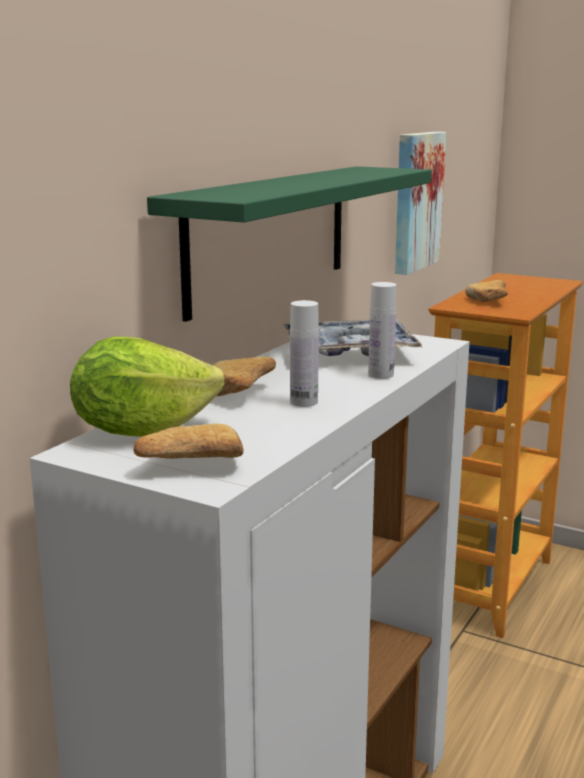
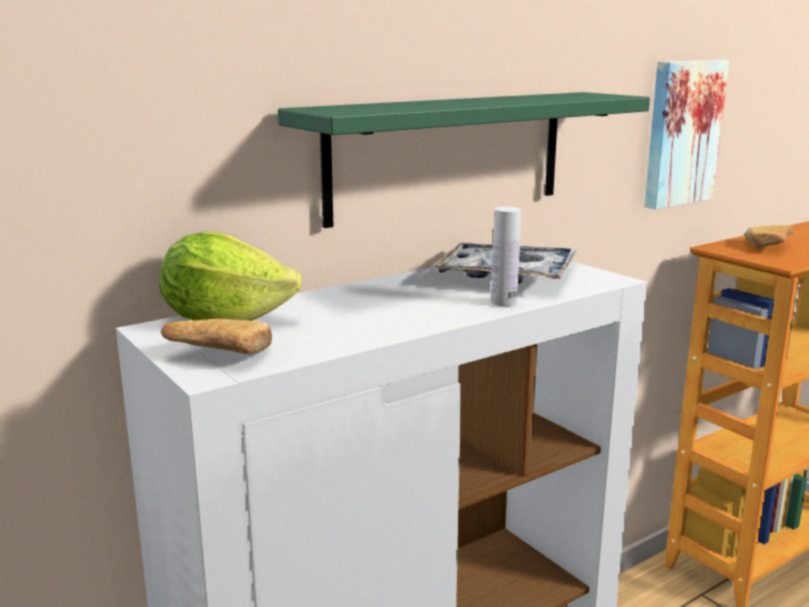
camera: 25 degrees right, 0 degrees up
(236, 394) = (346, 301): bread -> none
(304, 402) = (394, 316): white bottle -> none

